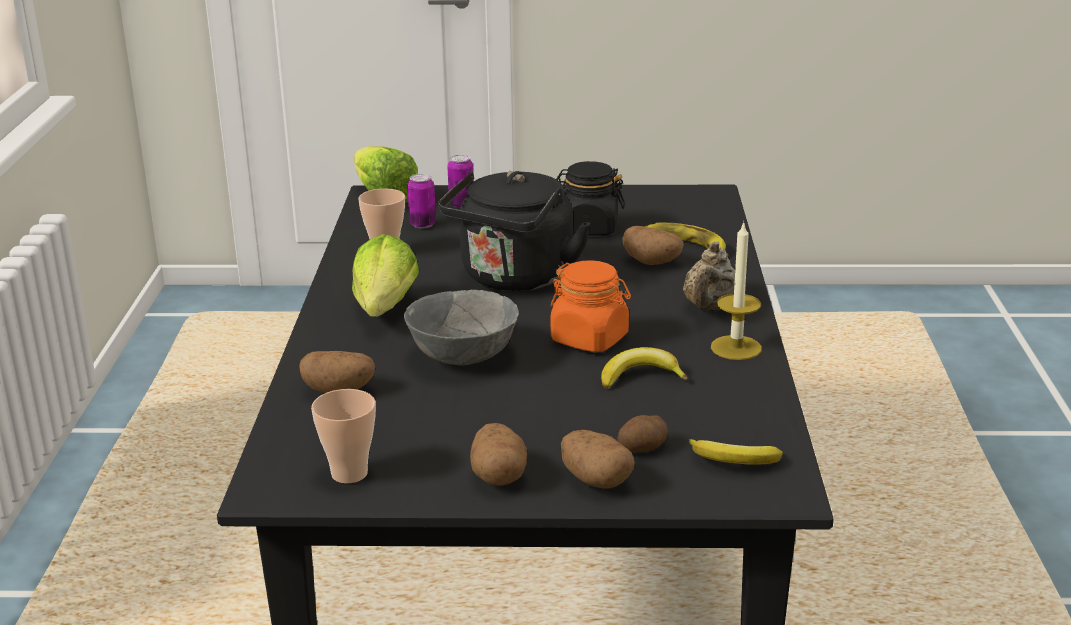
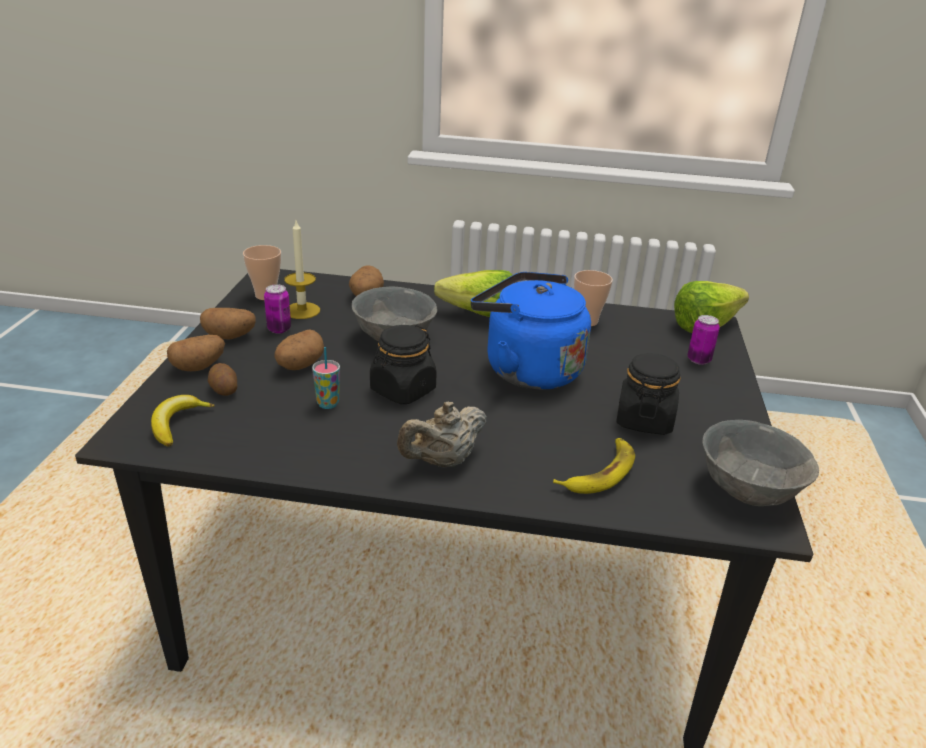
camera: 95 degrees right, 5 degrees up
(422, 224) = (646, 339): can -> can (279, 329)
(514, 279) = (527, 369): black kettle -> blue kettle
(590, 339) = (402, 390): orange jar -> black jar
(640, 377) = (328, 404): banana -> cup
(652, 262) = (555, 444): potato -> potato (299, 365)
(673, 196) = (749, 490): none -> grey bowl
(710, 308) = (443, 461): beige teapot -> beige teapot turned 60 degrees counterclockwise
(736, 348) = (356, 461): candle -> candle (302, 310)

